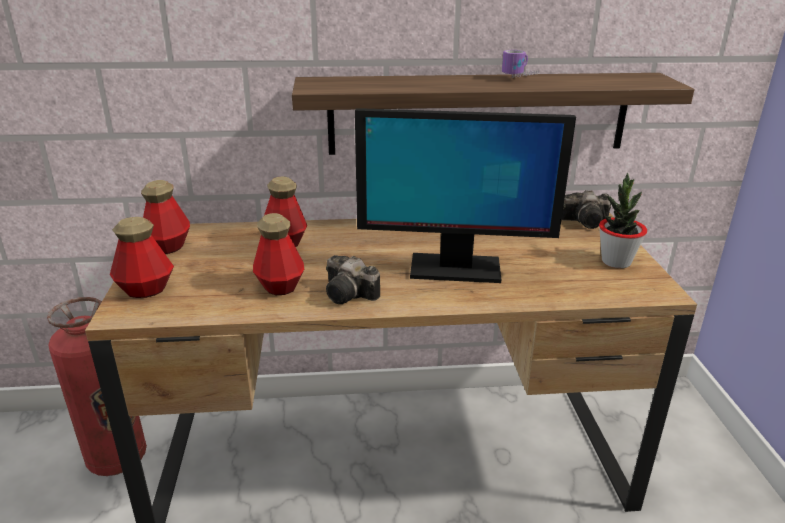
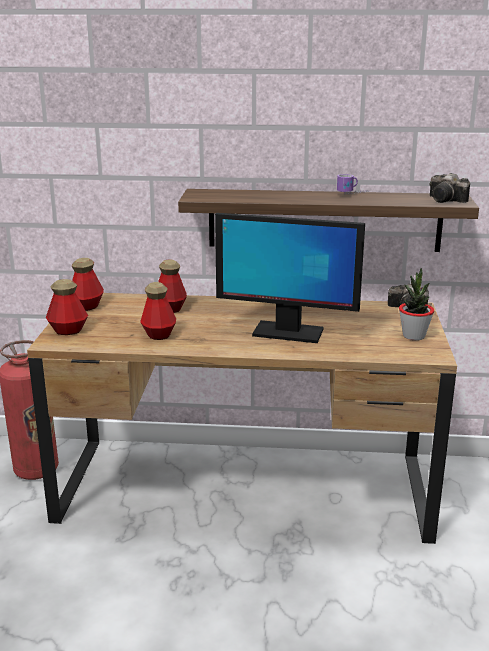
camera: 10 degrees right, 5 degrees down
(351, 295) = (206, 343): camera -> camera (447, 200)

